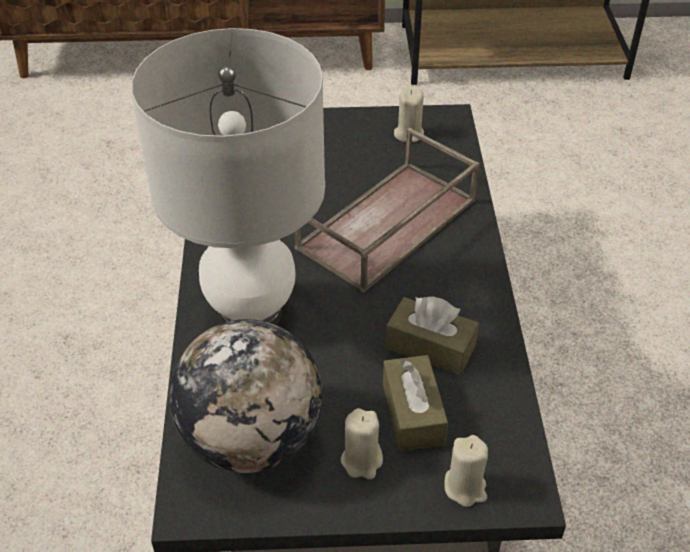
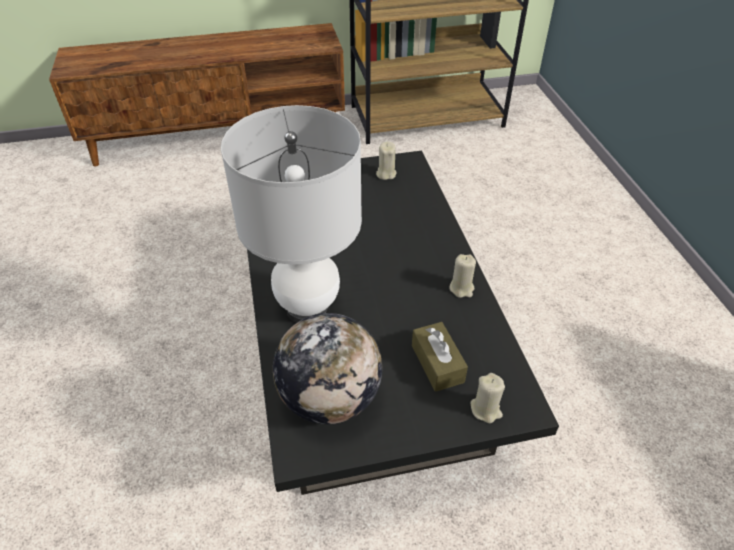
camera: 10 degrees left, 0 degrees up
(362, 461) = (411, 402): beige candle -> beige candle (461, 288)
(387, 226) = (387, 237): brown tray -> none
(430, 347) = (437, 316): brown tissue box -> none

